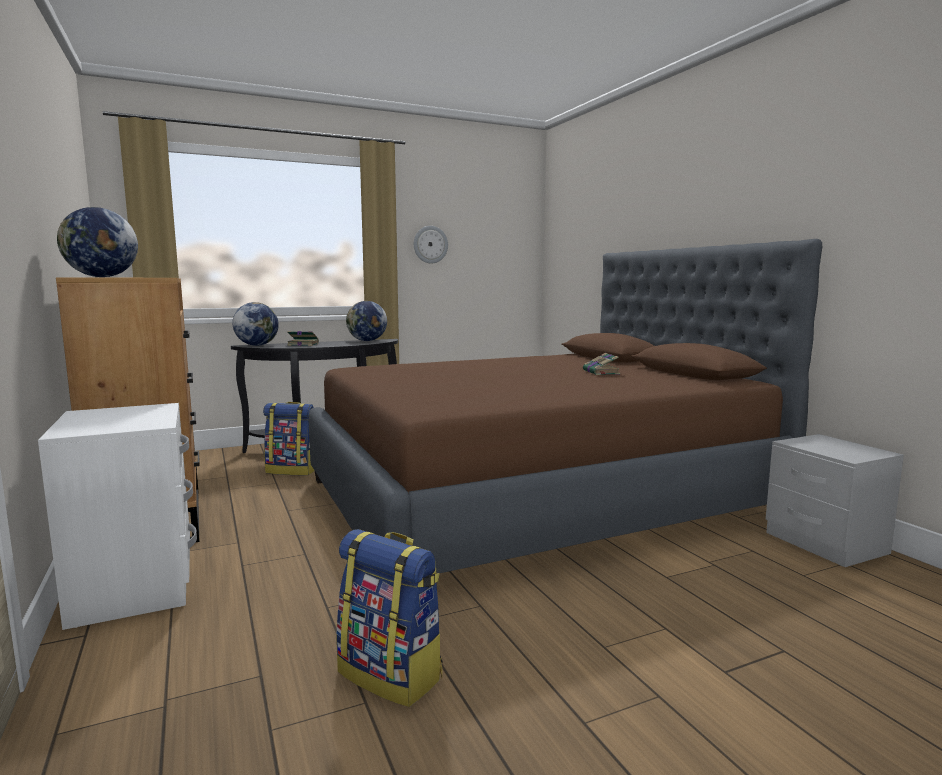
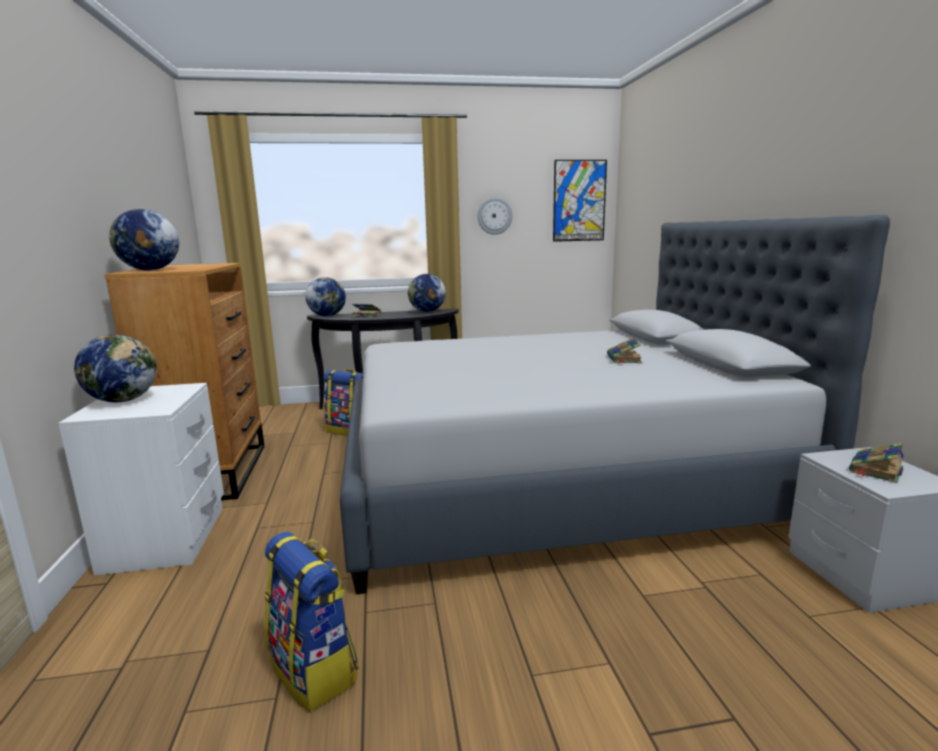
camera: 15 degrees right, 5 degrees up
(95, 419) = (123, 400): none -> globe
(511, 233) = (579, 201): none -> picture
(535, 498) = (552, 480): brown bed -> grey bed
(834, 447) = (875, 470): none -> book

